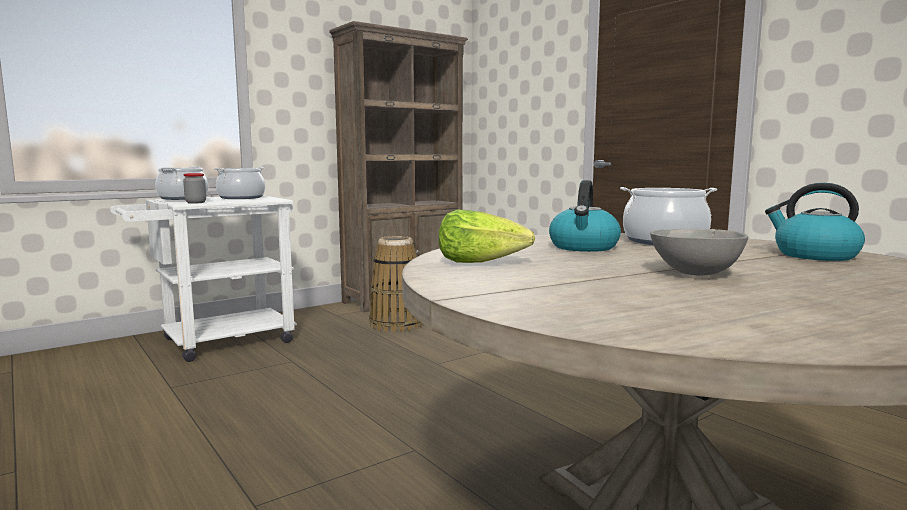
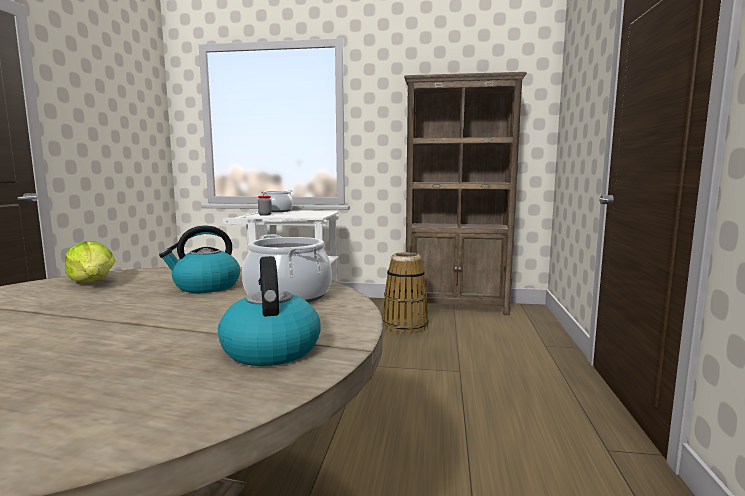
camera: 45 degrees right, 0 degrees up
(241, 198) = (309, 213): cooking pot -> none
(693, 274) = (78, 329): grey bowl -> none

